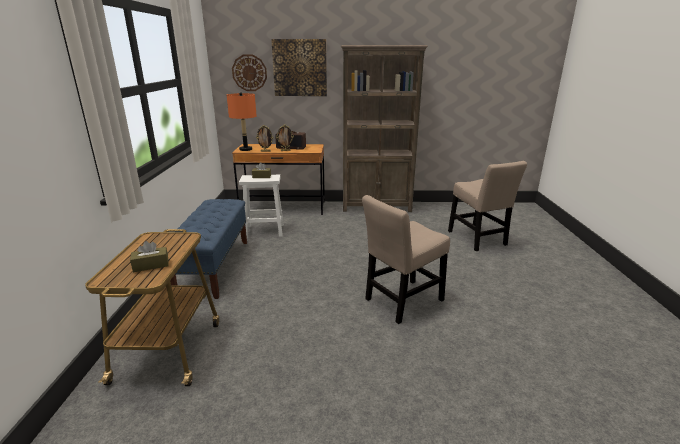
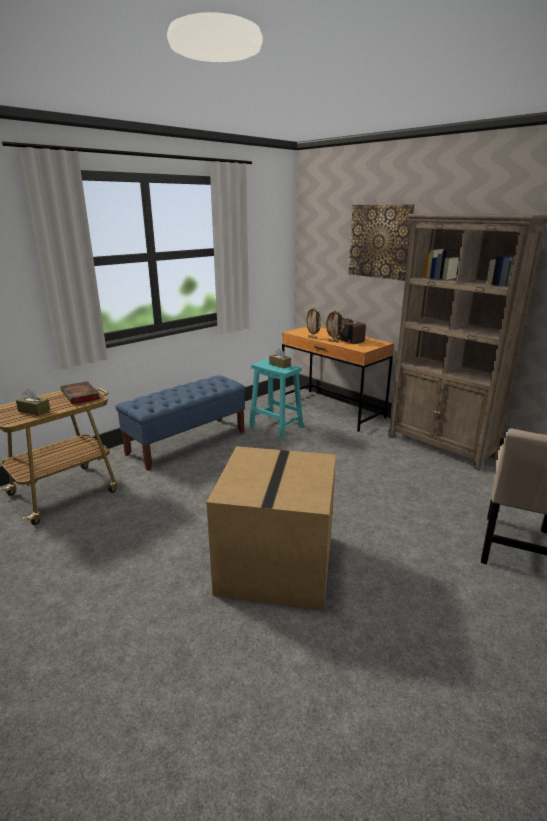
camera: 45 degrees right, 0 degrees up
(167, 239) = (81, 395): none -> book
(245, 149) = (300, 332): orange table lamp -> none
(249, 73) = (329, 244): wall clock -> none
(263, 231) = (275, 426): white stool -> turquoise stool
(401, 301) = (275, 563): beige chair -> cardboard box

